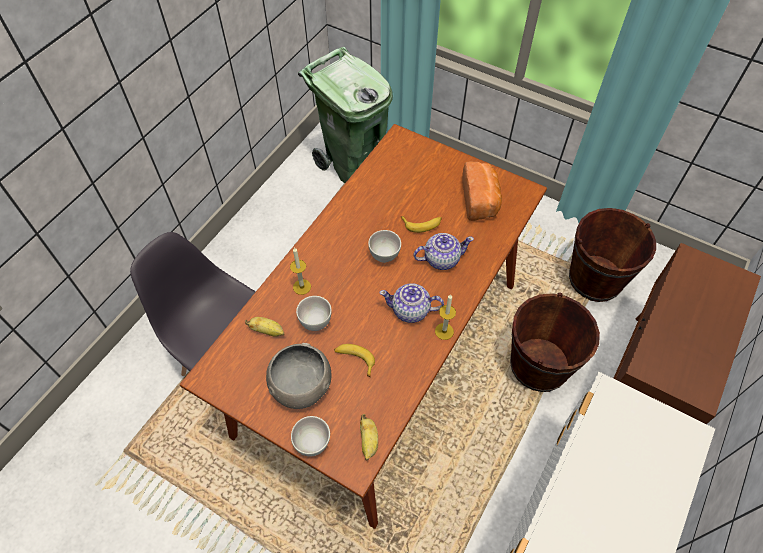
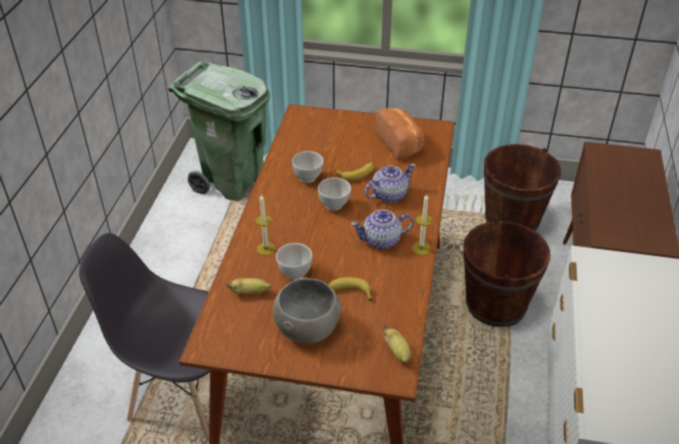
camera: 20 degrees left, 15 degrees down
(312, 443) = (344, 370): white bowl -> white bowl (308, 178)

